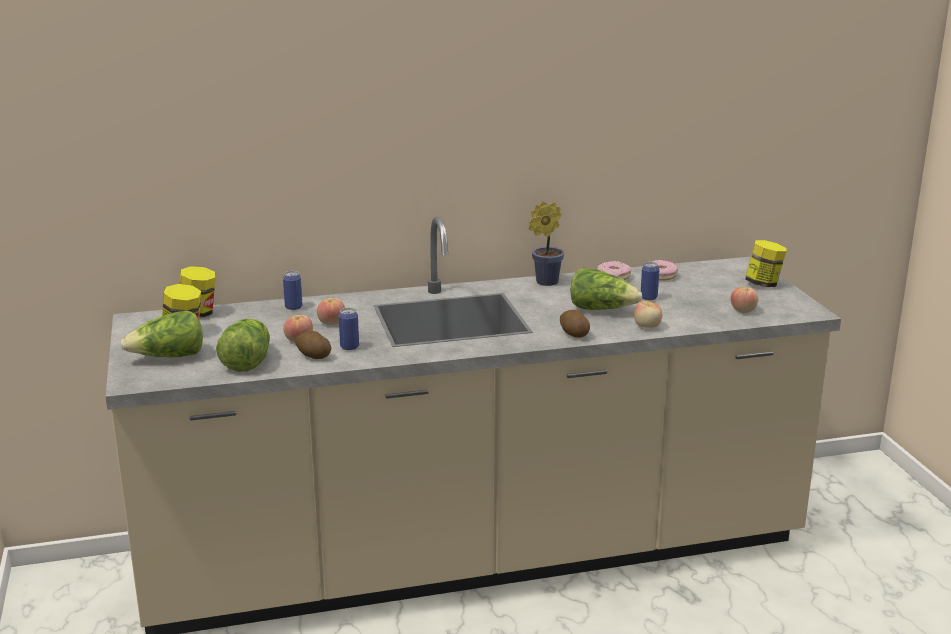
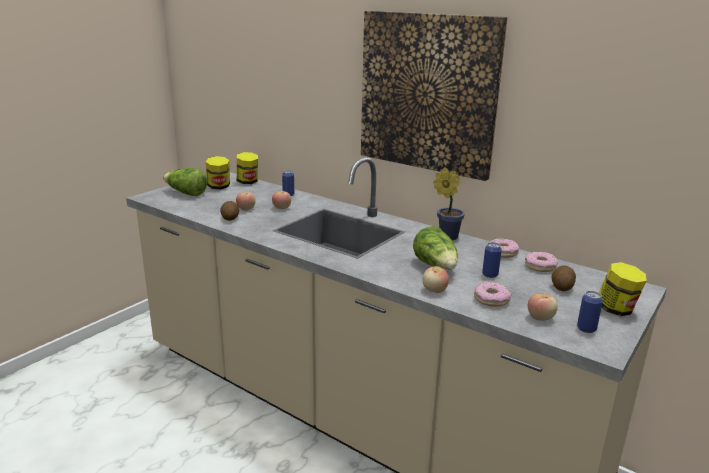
camera: 50 degrees right, 0 degrees up
(246, 361) = (202, 207): lettuce -> none
(349, 347) = (255, 221): can -> can (586, 329)
(483, 120) = (428, 93): none -> picture
(573, 334) = (376, 270): potato -> potato (562, 287)
(692, 314) = (491, 299): none -> donut

